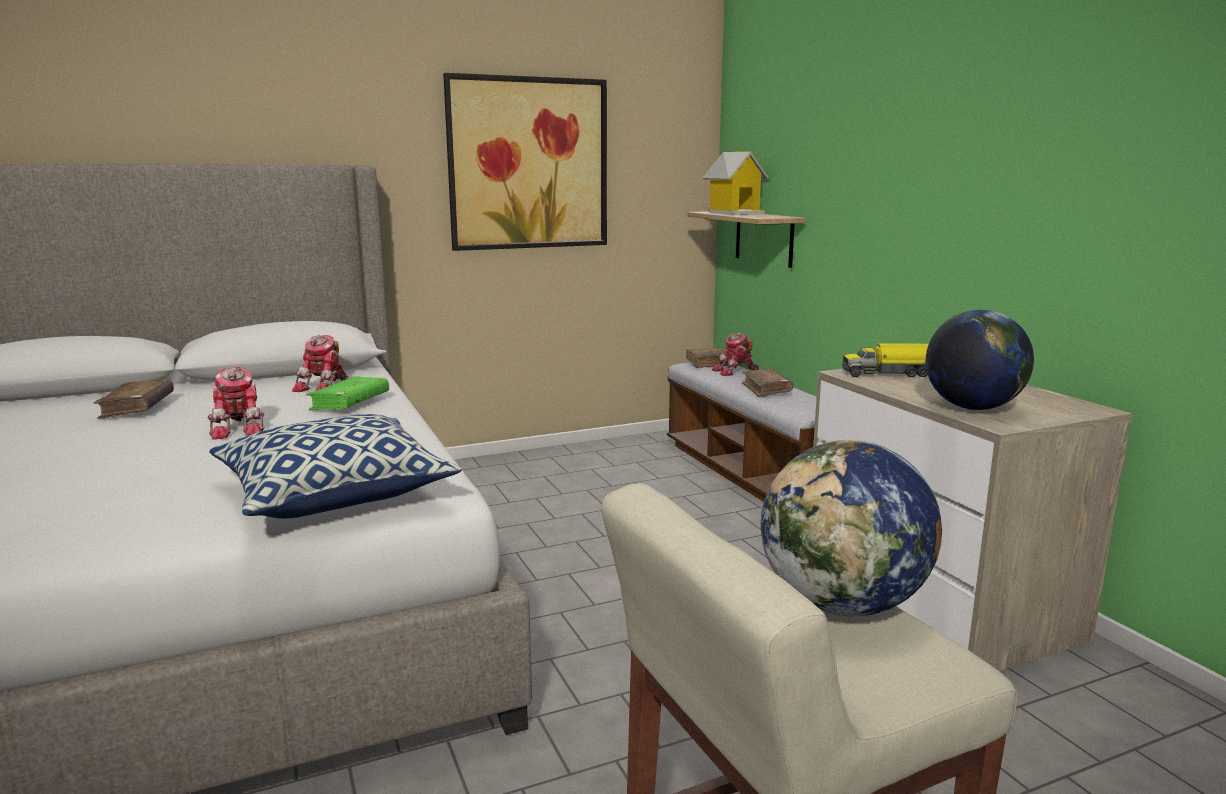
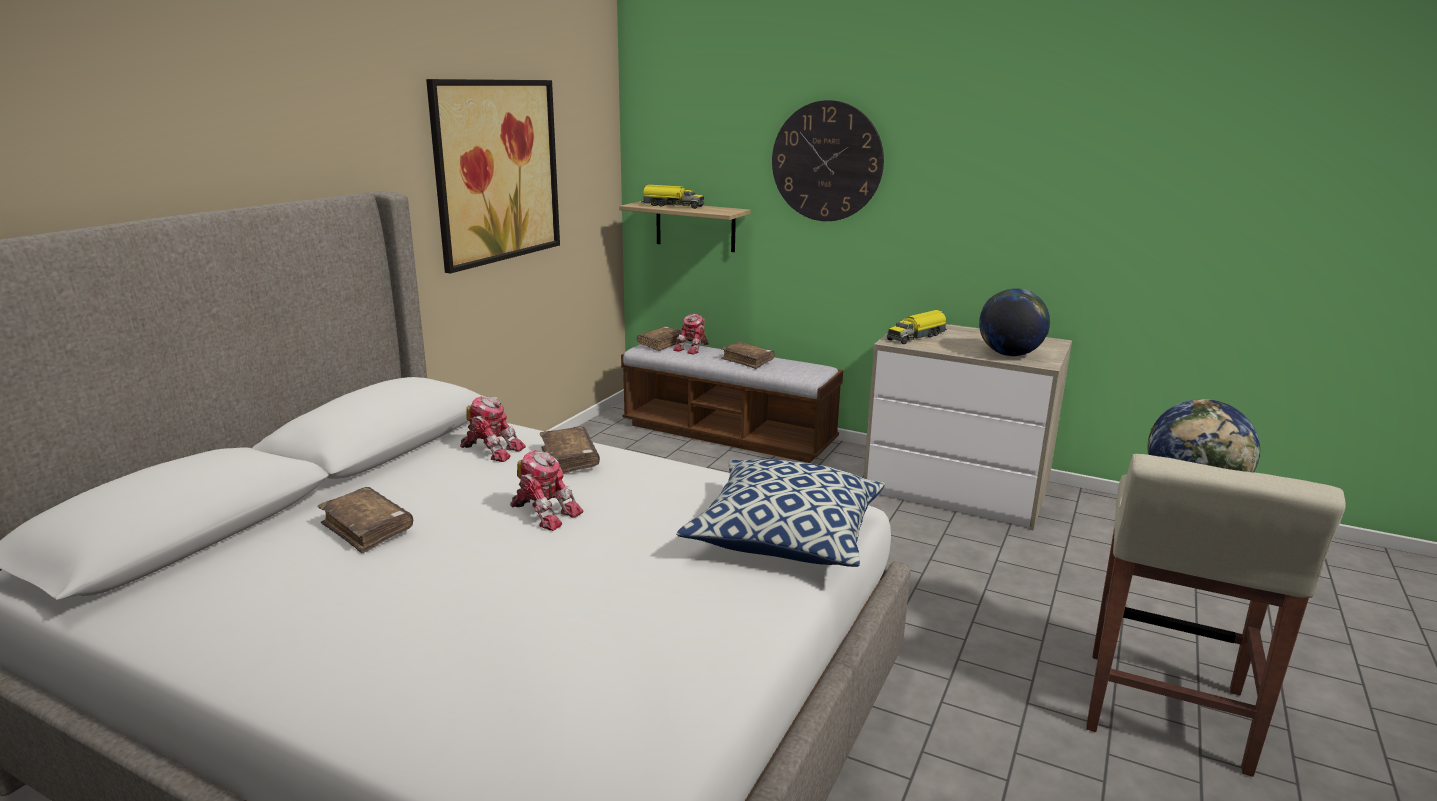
camera: 40 degrees left, 5 degrees up
(325, 386) = (491, 449): toy robot -> toy robot turned 45 degrees counterclockwise
(350, 403) = (569, 459): green book -> brown book
(735, 213) = (672, 206): toy house -> toy truck
(872, 155) = (827, 161): none -> wall clock

